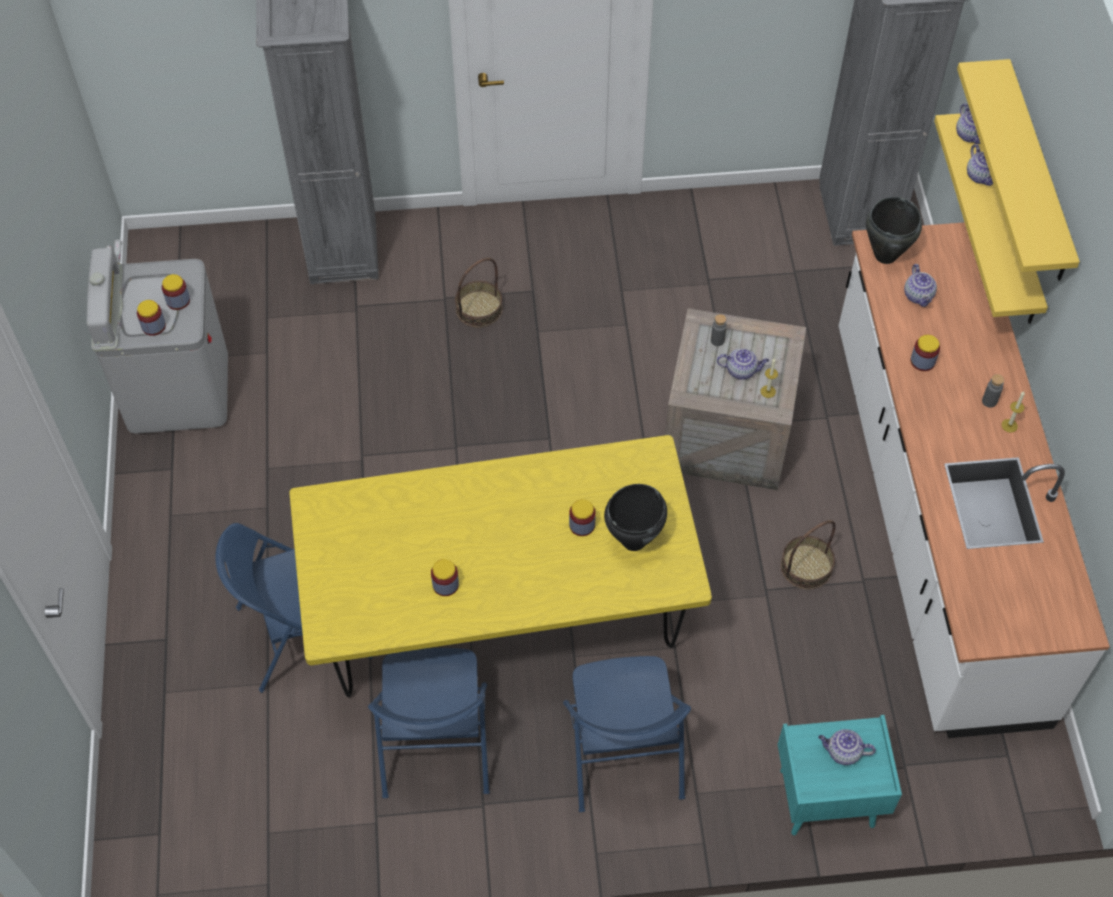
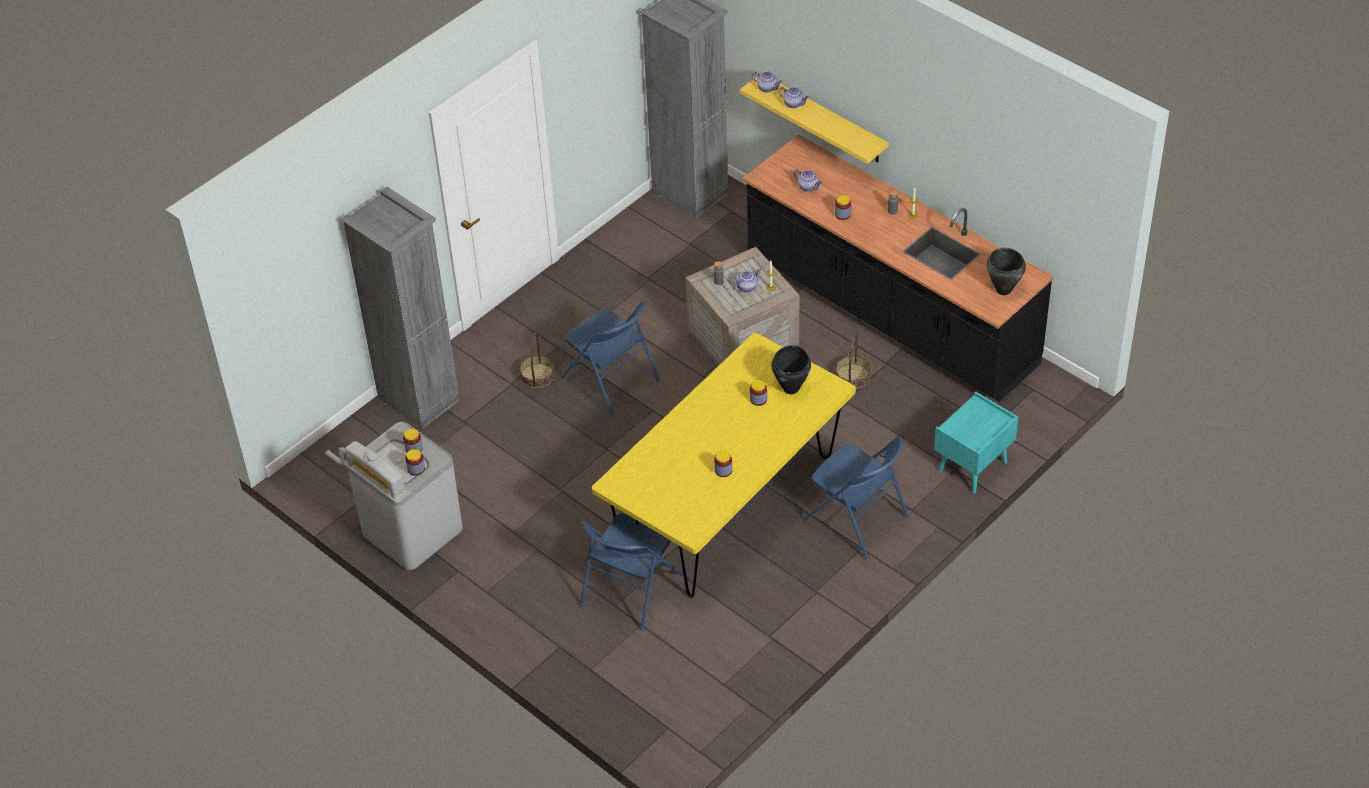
camera: 40 degrees left, 10 degrees down
(435, 740) = (759, 583): blue chair -> blue chair (610, 379)
(842, 752) = (974, 420): teapot -> none
(885, 255) = (771, 179): black cooking pot -> black cooking pot (1003, 290)
(933, 519) = (889, 312): white counter -> black counter
(1037, 174) = (835, 78): yellow shelf -> none

